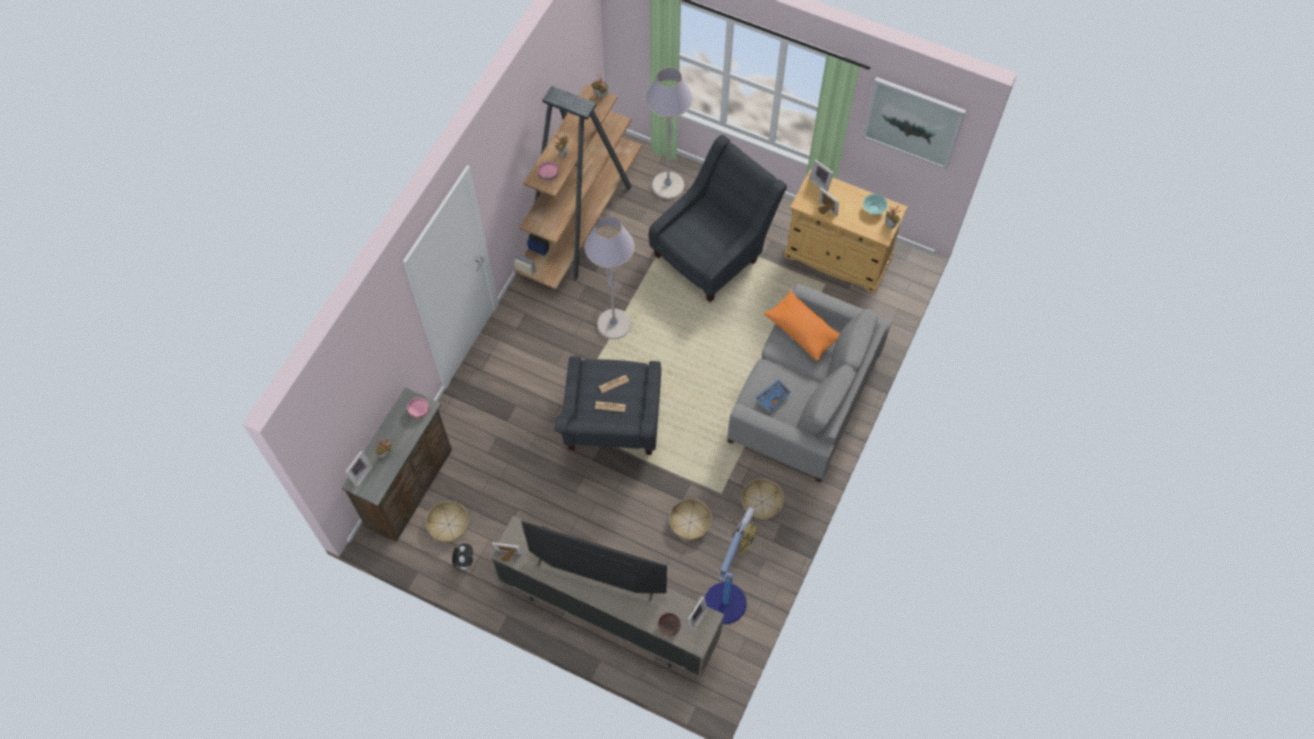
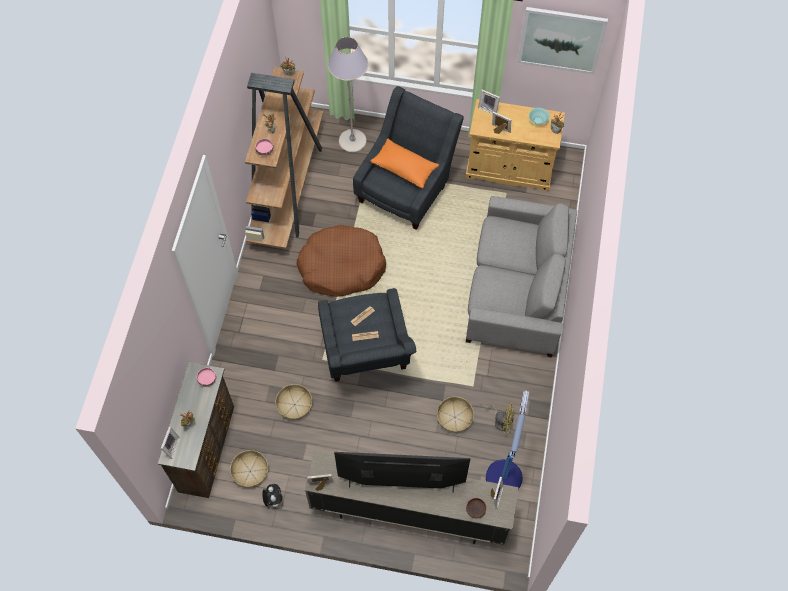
camera: 15 degrees left, 0 degrees up
(614, 324) = (341, 267): grey floor lamp -> brown dog bed
(762, 502) = (509, 385): basket -> basket (294, 405)
(772, 397) = (498, 295): blue tray -> none
(802, 330) = (505, 234): orange pillow -> orange pillow (404, 168)

